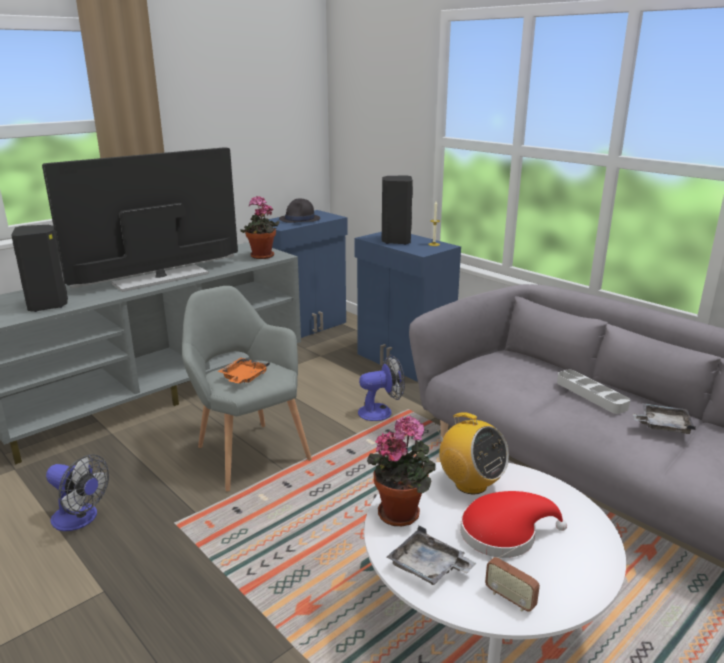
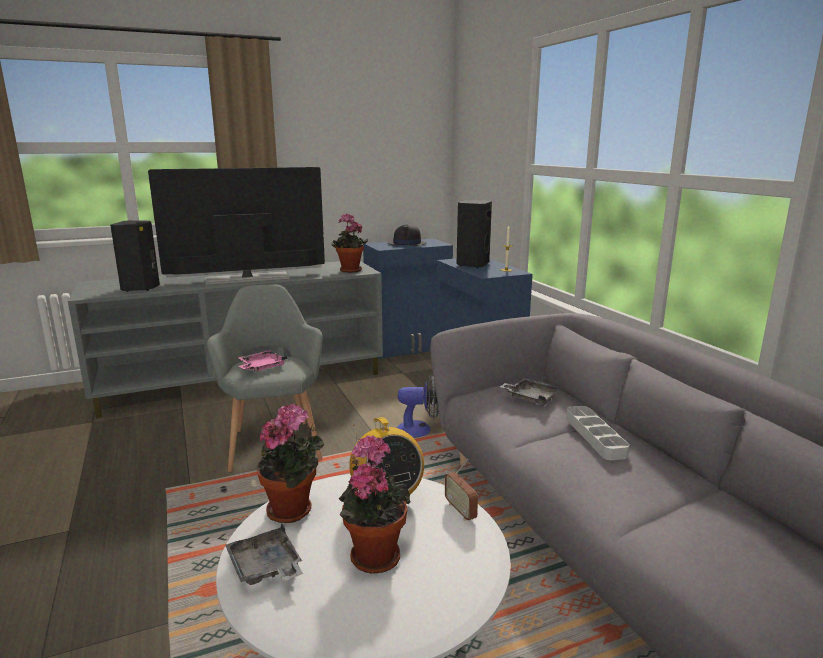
camera: 20 degrees right, 5 degrees down
(80, 519) = (102, 469): fan -> none
(243, 377) = (261, 367): orange tray -> pink tray
(504, 533) = (374, 554): red hat -> potted plant
(510, 599) = (314, 622): radio -> radio (460, 511)
(662, 425) = (655, 482): grey tray -> grey tray (530, 397)

